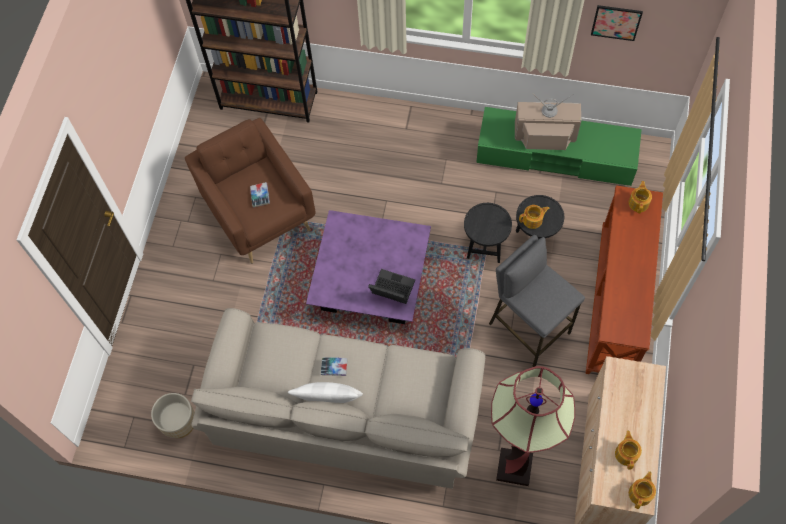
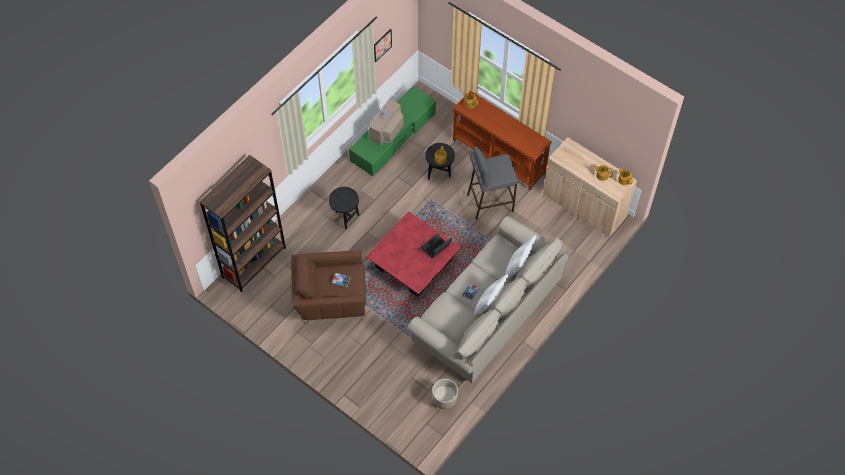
camera: 65 degrees left, 5 degrees down
(370, 279) = (413, 263): purple coffee table -> red coffee table
(412, 412) = (518, 266): none -> white pillow
(484, 248) = (429, 199): black side table -> black side table (345, 217)
(514, 467) = (562, 247): floor lamp -> none

